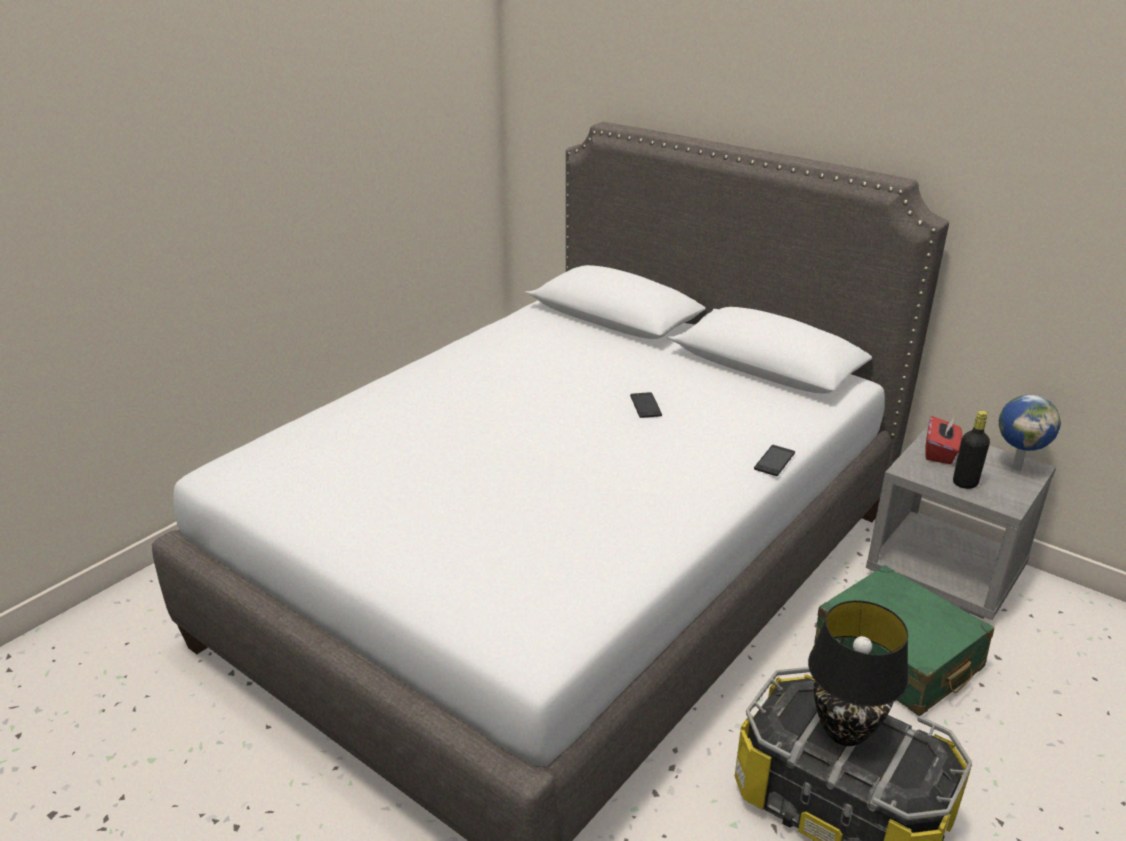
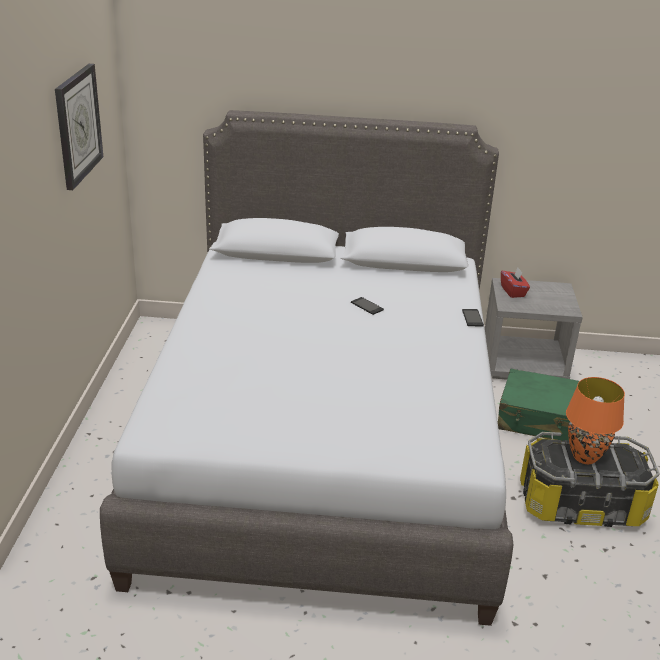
camera: 35 degrees left, 0 degrees up
(377, 109) = (77, 125): none -> wall clock
(845, 731) = (585, 457): black table lamp -> orange table lamp
(965, 483) = (540, 305): black bottle -> none
(1016, 467) = (555, 289): globe -> none

